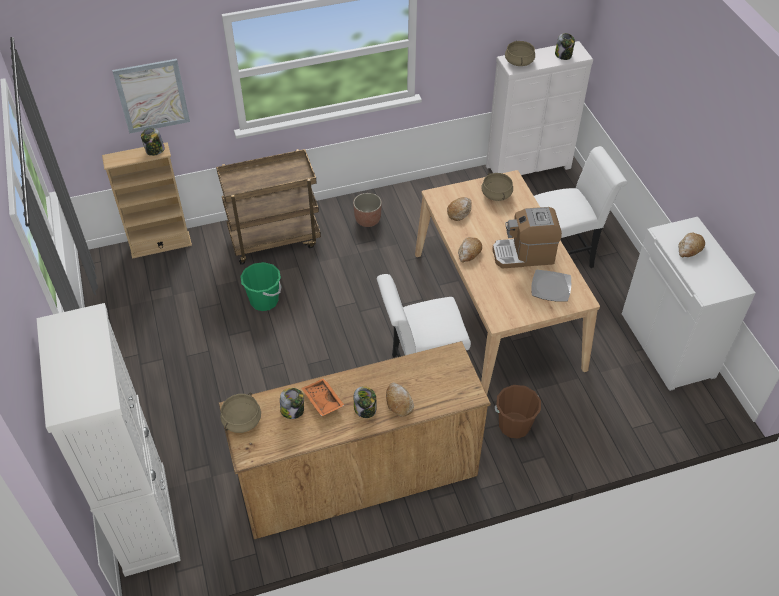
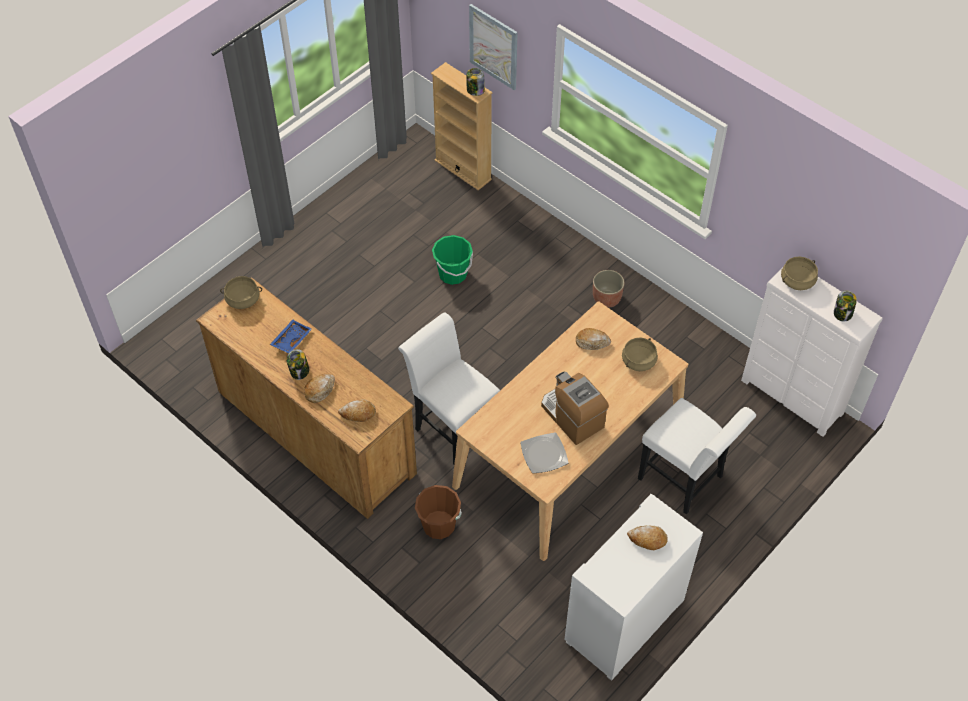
camera: 60 degrees right, 5 degrees up
(145, 519) = (198, 315): white cabinet -> none
(275, 239) = (529, 243): brown cart -> none
(293, 410) = (270, 326): jar -> none
(322, 401) = (291, 339): orange tray -> blue tray
(469, 253) = (543, 372): bread -> bread (358, 413)

